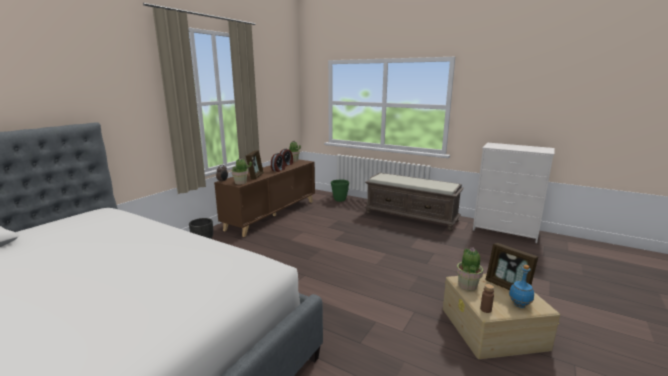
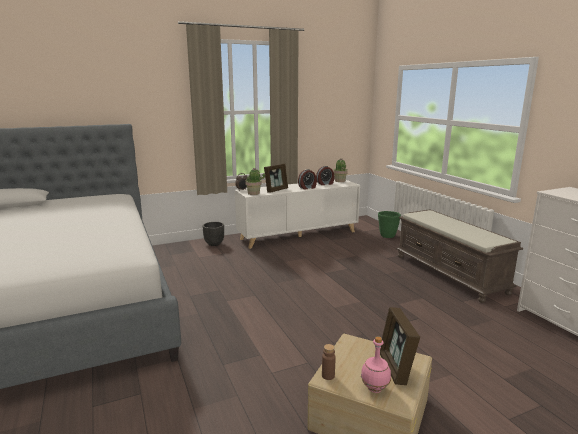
camera: 35 degrees right, 0 degrees up
(272, 215) = (298, 235): brown cabinet -> white cabinet
(467, 285) = (350, 348): potted plant -> none
(519, 305) = (374, 388): blue bottle -> pink bottle

